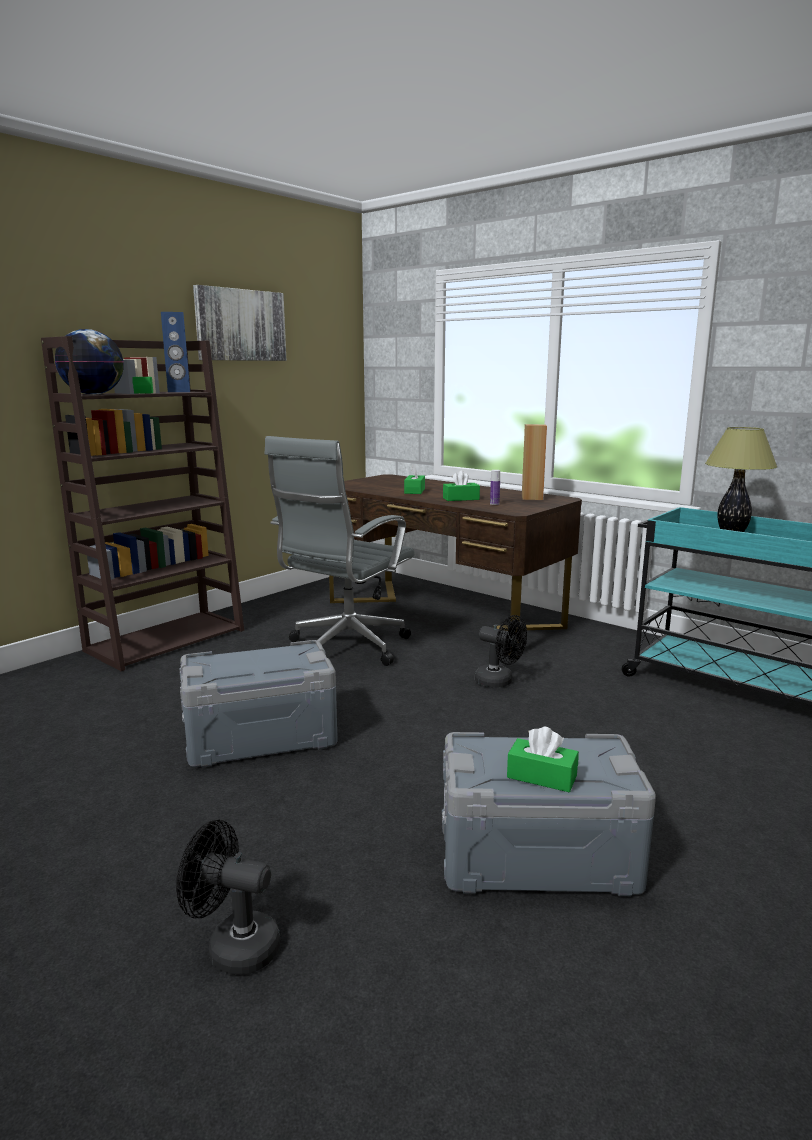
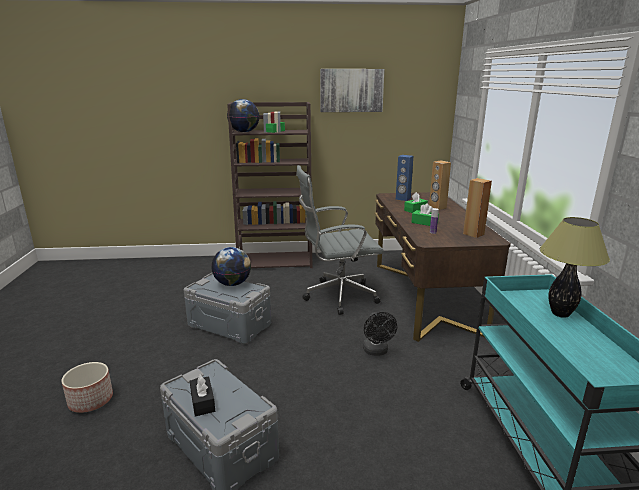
camera: 45 degrees right, 5 degrees up
(179, 391) = (295, 131): blue speaker -> blue speaker (403, 199)
(233, 946) = (90, 401): black fan -> planter
(253, 657) = (232, 284): none -> globe
(429, 485) = (437, 207): none -> brown speaker
(541, 776) = (202, 402): green tissue box -> black tissue box

